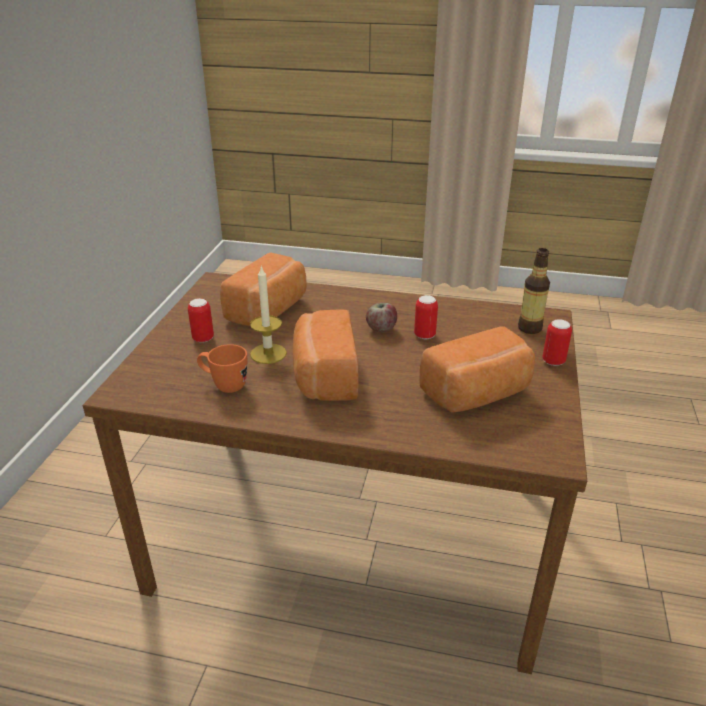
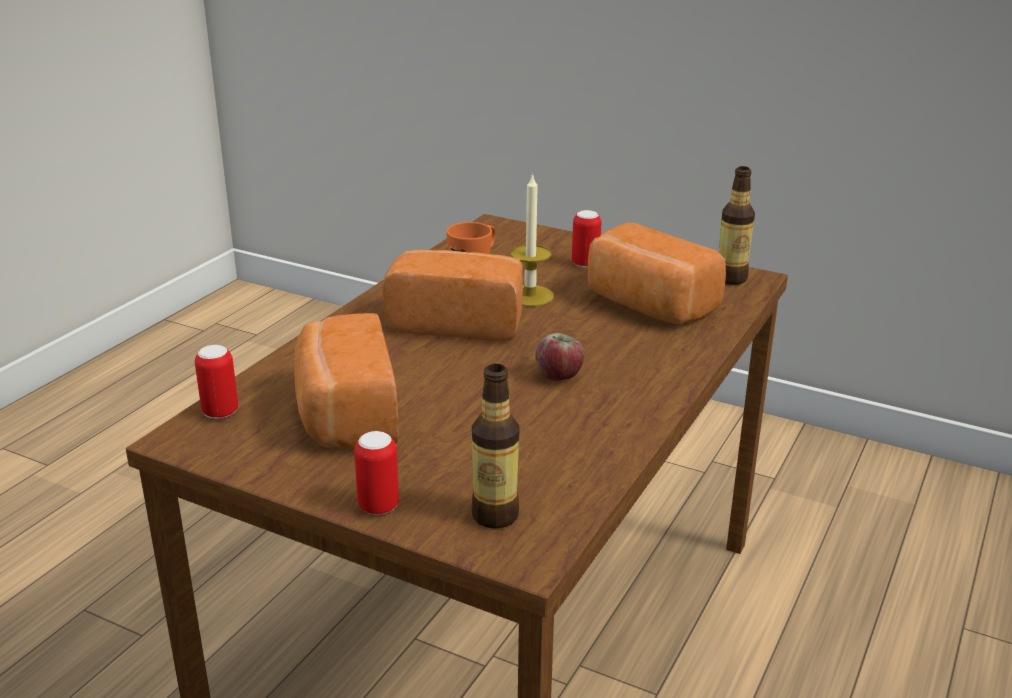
camera: 105 degrees right, 5 degrees down
(218, 287) = (731, 278): none -> bottle
(424, 335) = (522, 407): can -> can (220, 412)

